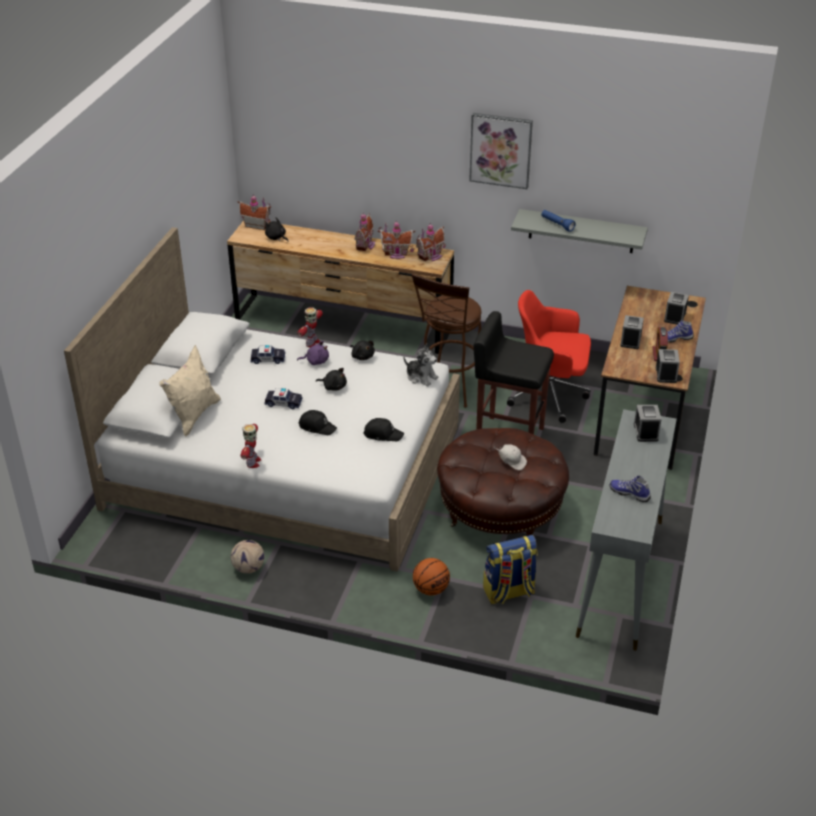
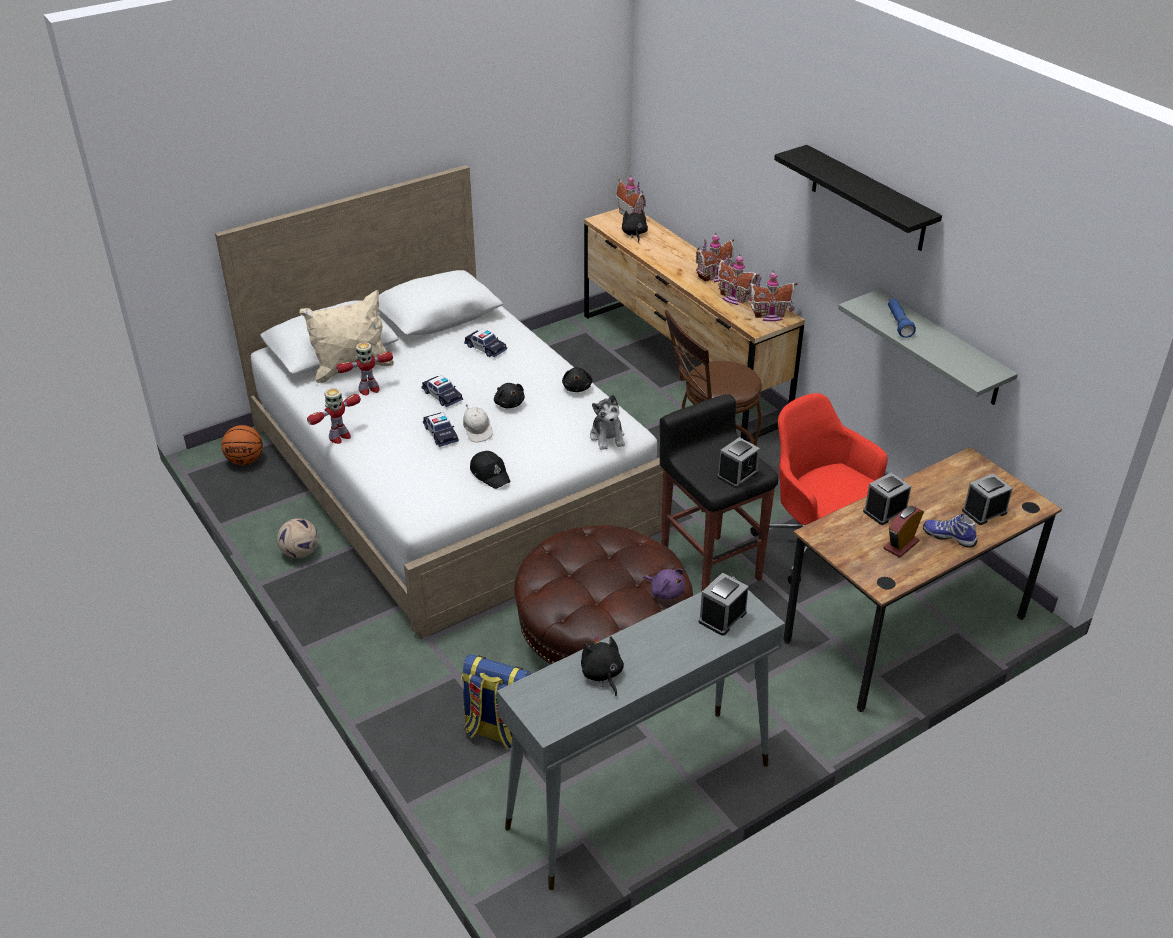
camera: 40 degrees right, 0 degrees up
(312, 343) = (547, 352): toy robot -> toy robot (368, 389)
(316, 361) = (526, 371): purple plush toy -> purple plush toy (665, 591)
(317, 426) = (440, 434): black cap -> toy car
(431, 589) = (428, 677): basketball -> basketball (245, 461)
(500, 150) = (868, 198): picture -> black shelf
(511, 462) = (609, 581): white cap -> white cap (477, 431)
(630, 493) = (602, 675): shoe -> black plush toy
(666, 374) = (876, 572): alarm clock -> alarm clock (737, 475)

